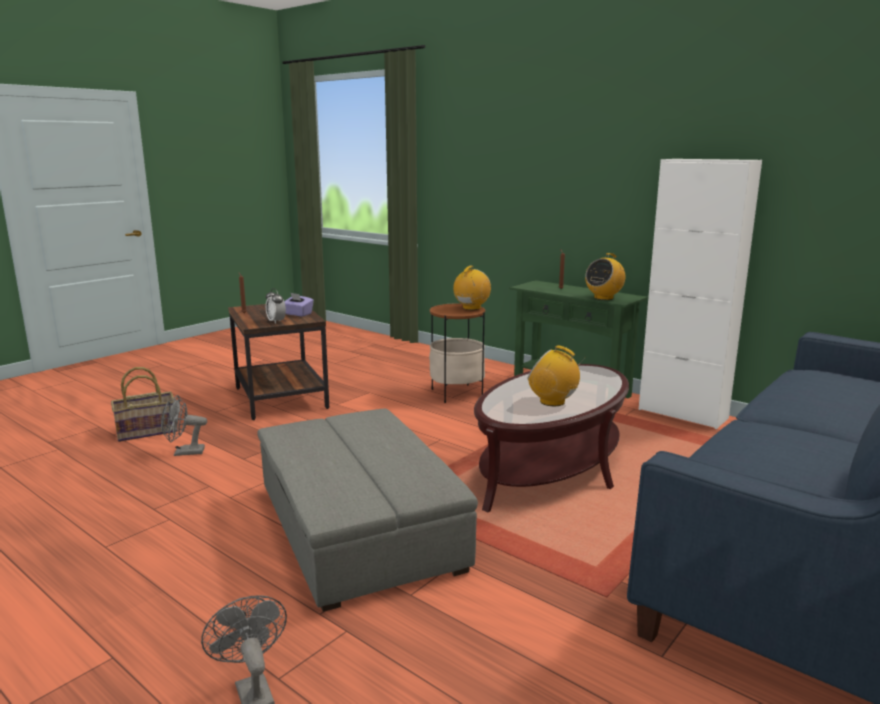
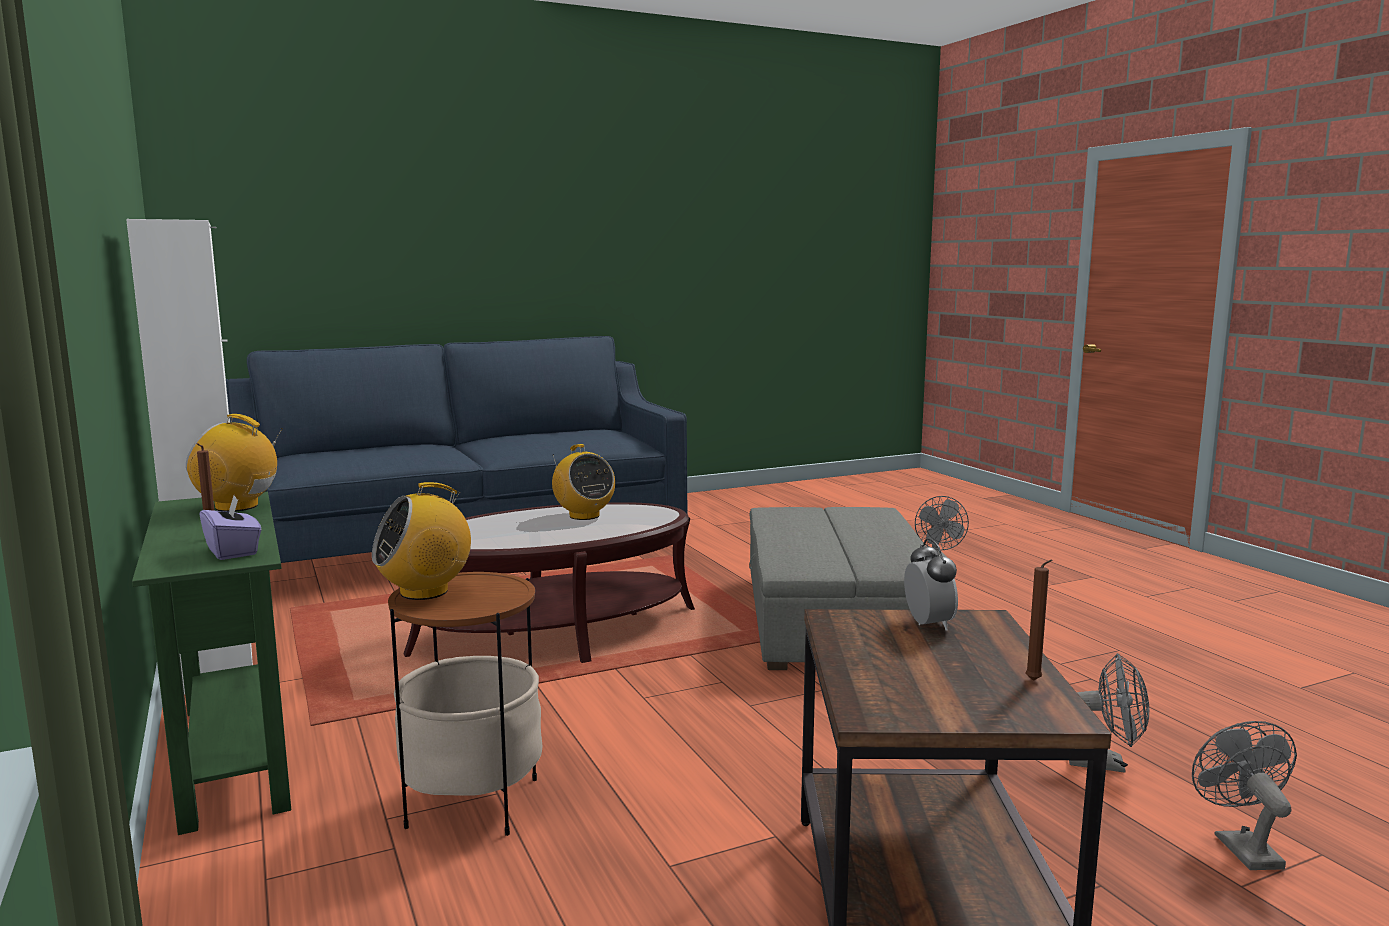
camera: 155 degrees left, 5 degrees down
(147, 431) = (1240, 846): basket -> grey fan
(298, 314) = (867, 646): purple tissue box -> purple tissue box (233, 551)
(603, 298) = (237, 506): radio -> radio turned 150 degrees counterclockwise

